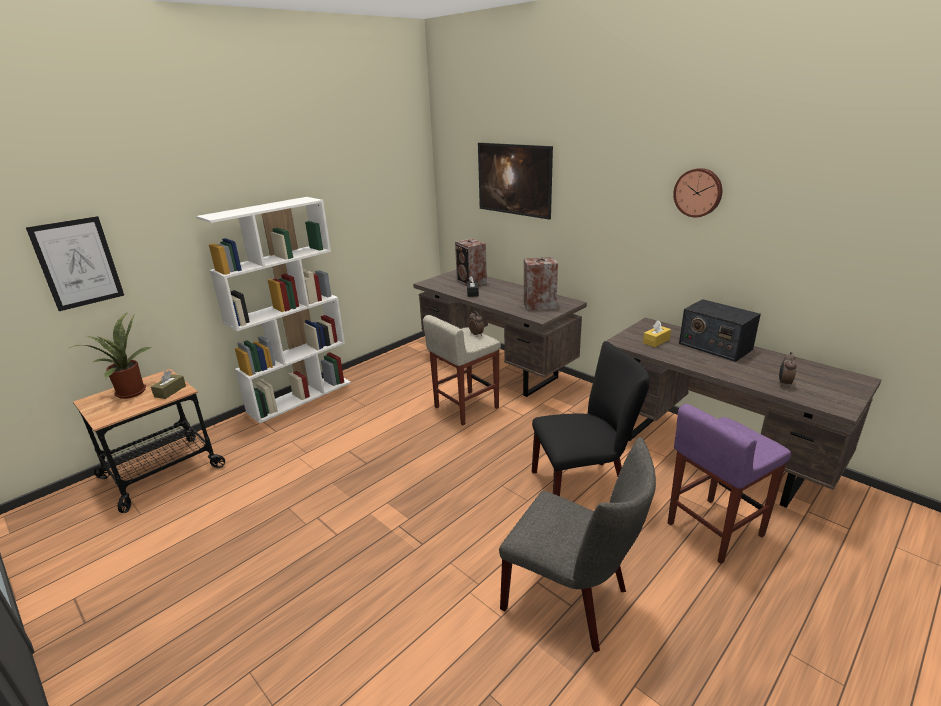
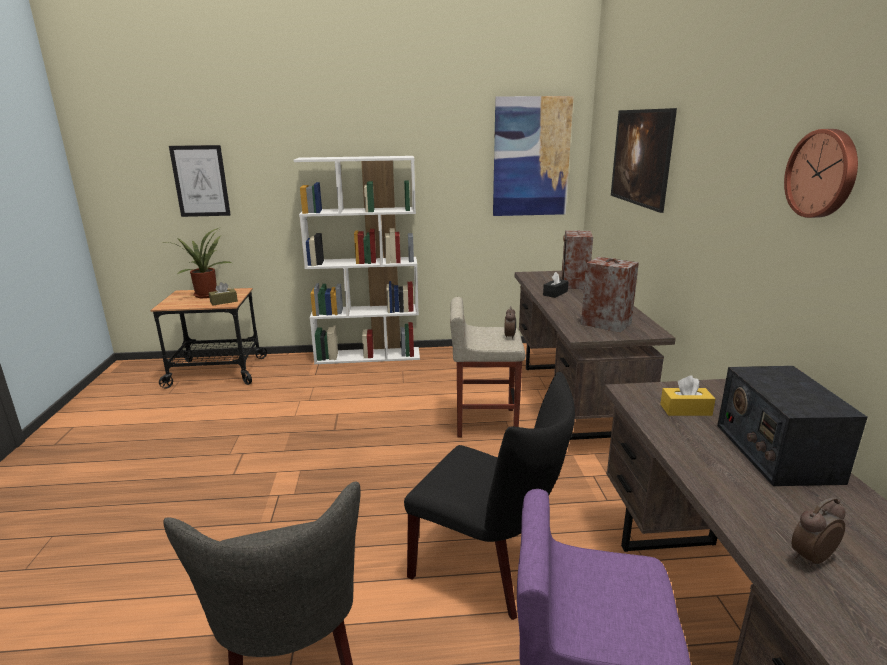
camera: 40 degrees right, 5 degrees down
(396, 183) = (531, 157): none -> picture

